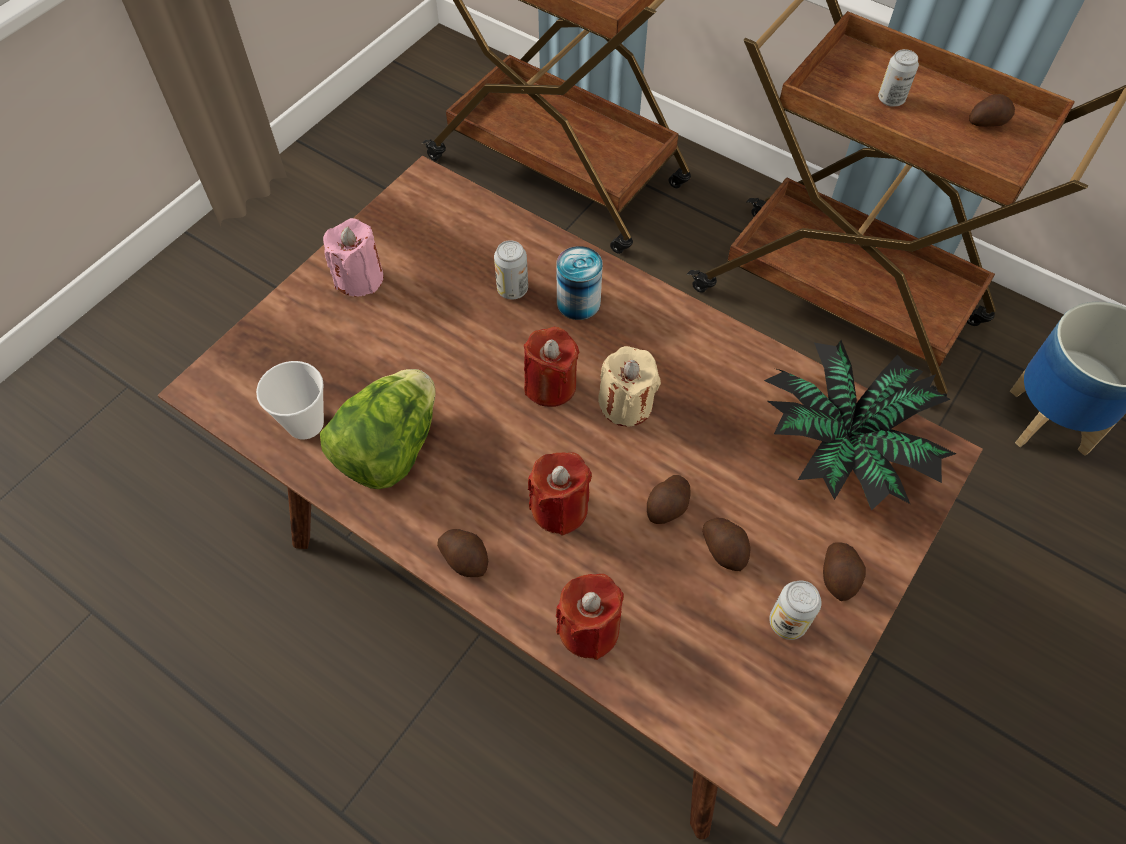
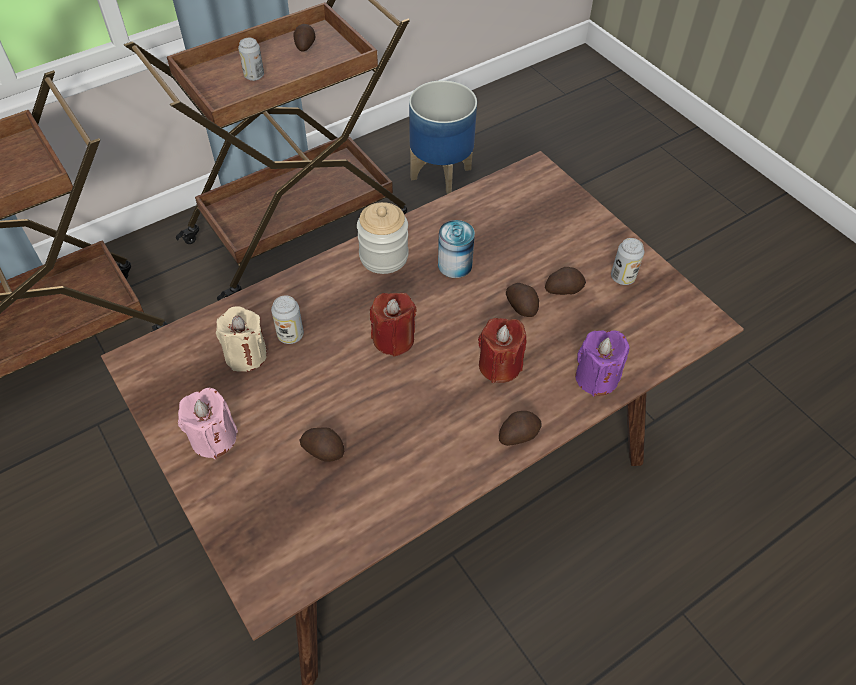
camera: 70 degrees left, 5 degrees down
(305, 424) = (348, 516): cup -> none
(389, 449) = (402, 459): lettuce -> none
(578, 302) = (327, 299): can -> can (455, 265)
(589, 629) = (596, 378): red candle -> purple candle
(626, 404) = (431, 301): beige candle -> beige candle (246, 355)
(671, 333) = (383, 256): none -> jar
(839, 576) = (600, 243): potato -> potato (323, 449)
(843, 447) = (514, 207): potted plant -> none

